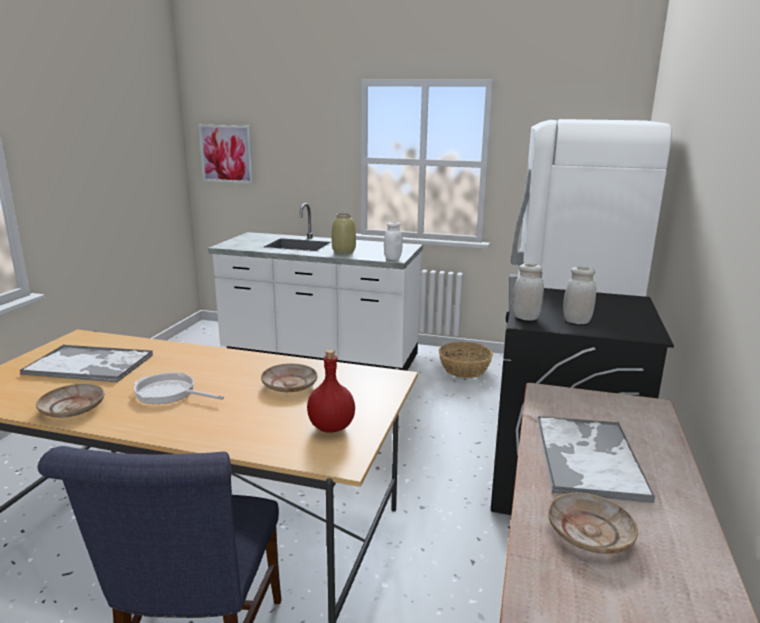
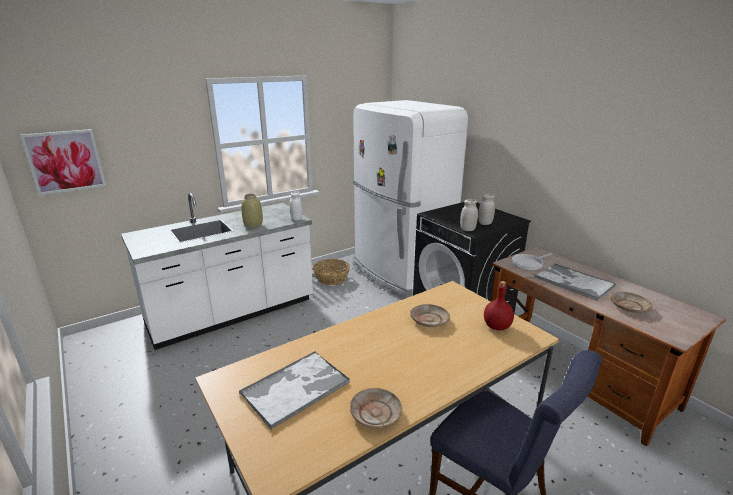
camera: 50 degrees left, 5 degrees up
(169, 393) = (394, 365): frying pan -> frying pan (528, 263)

